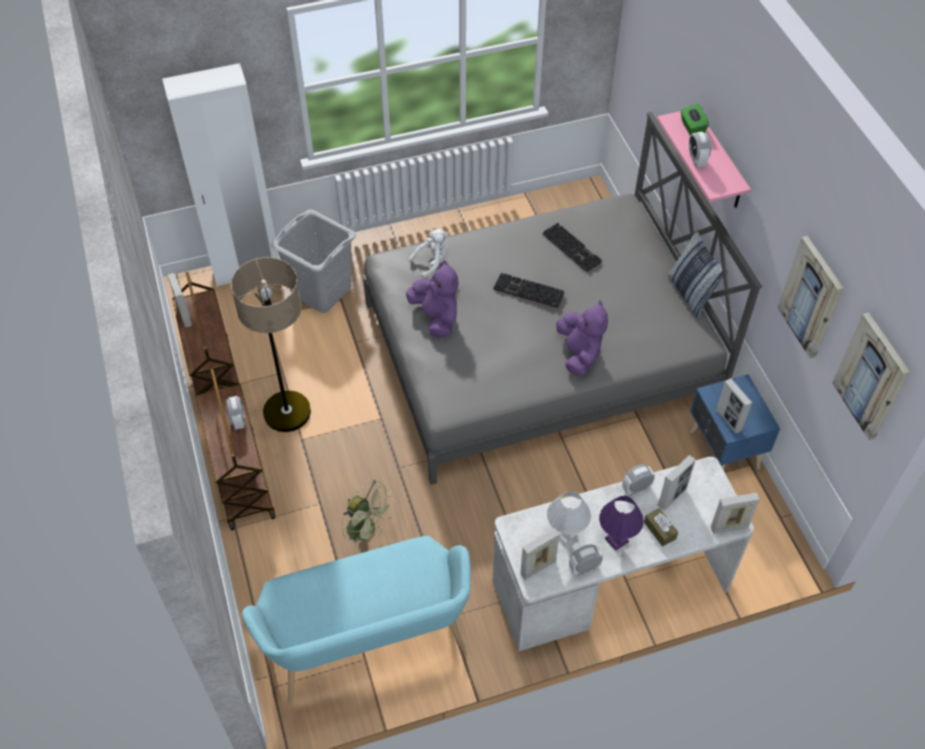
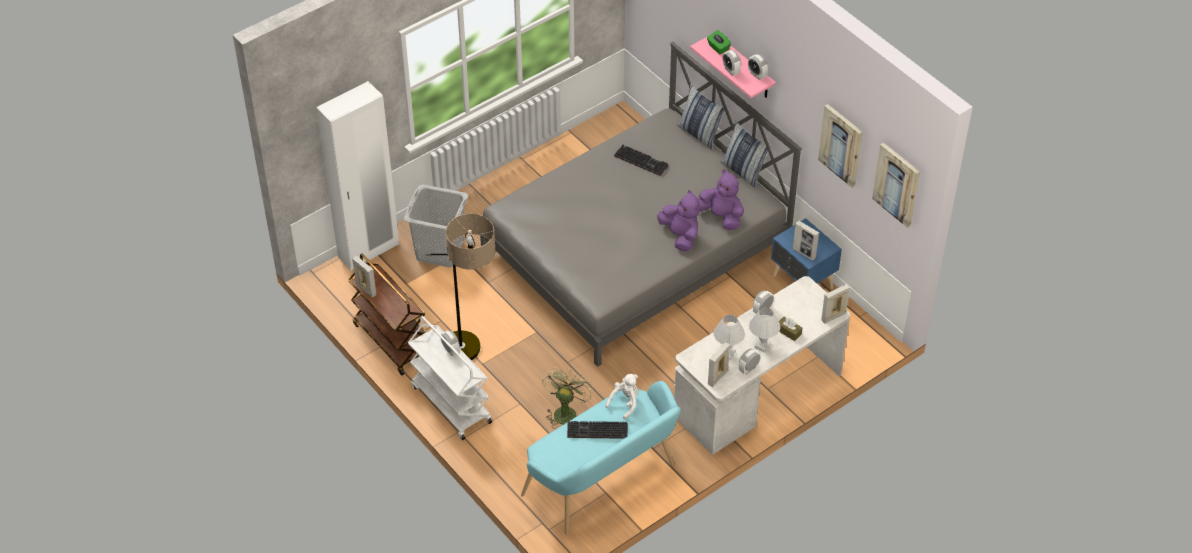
camera: 20 degrees left, 5 degrees down
(241, 479) = (450, 404): brown cart -> white cart
(367, 531) = (565, 411): green fan -> green fan turned 90 degrees counterclockwise
(432, 262) = (539, 199): white plush toy -> white plush toy (625, 403)
(436, 317) = (562, 238): purple plush toy -> purple plush toy (721, 216)
(527, 292) = (622, 202): keyboard -> keyboard (596, 432)
(616, 540) = (762, 346): purple table lamp -> white table lamp
(655, 234) = (699, 134): none -> pillow
(672, 497) = (788, 309): picture frame -> none
(729, 174) = (757, 75): none -> alarm clock

